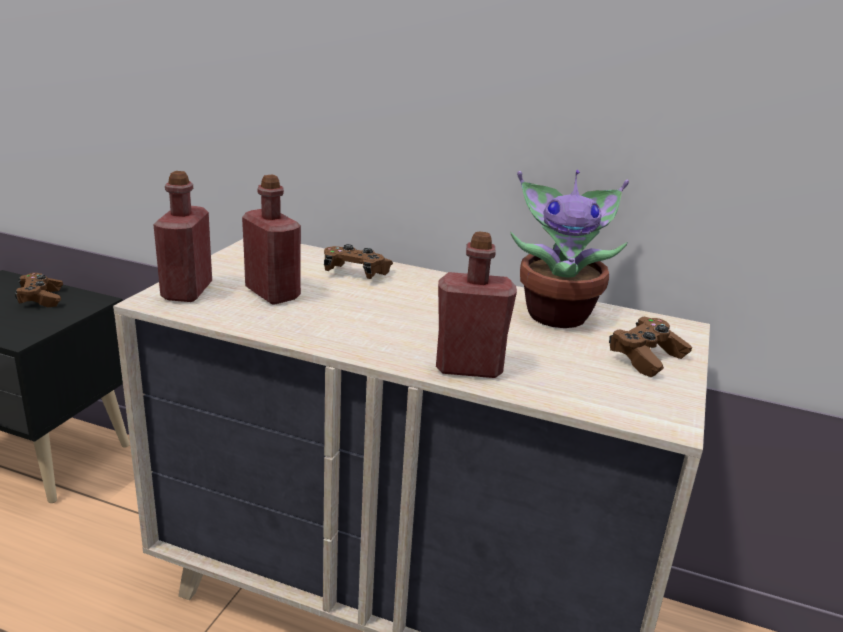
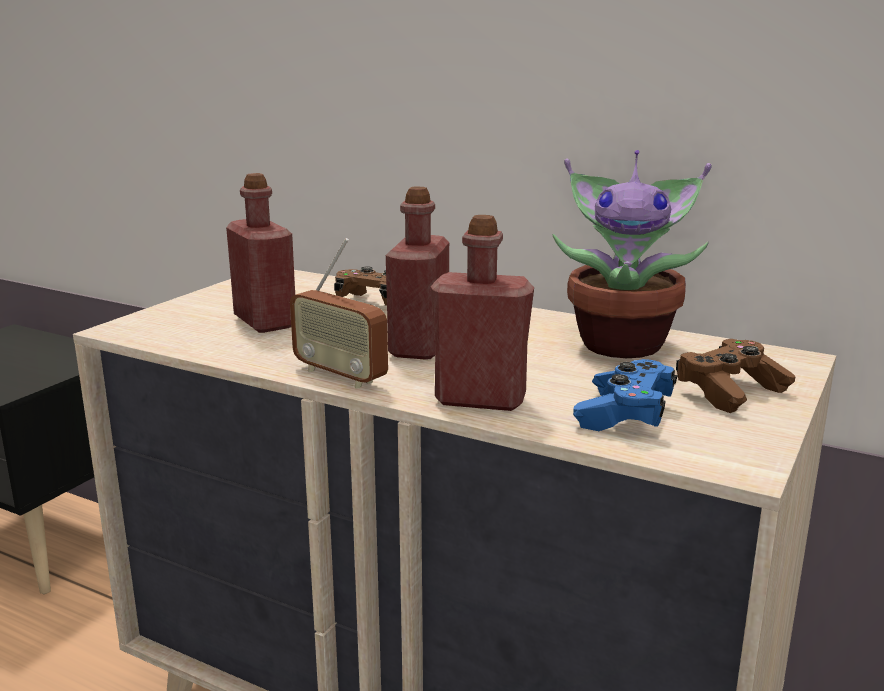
camera: 10 degrees right, 5 degrees down
(41, 299) = (45, 352): brown game controller -> none
(187, 291) = (164, 320): red bottle -> red bottle (419, 347)
(354, 346) = (340, 375): none -> radio
(578, 380) = (625, 414): none -> blue game controller

